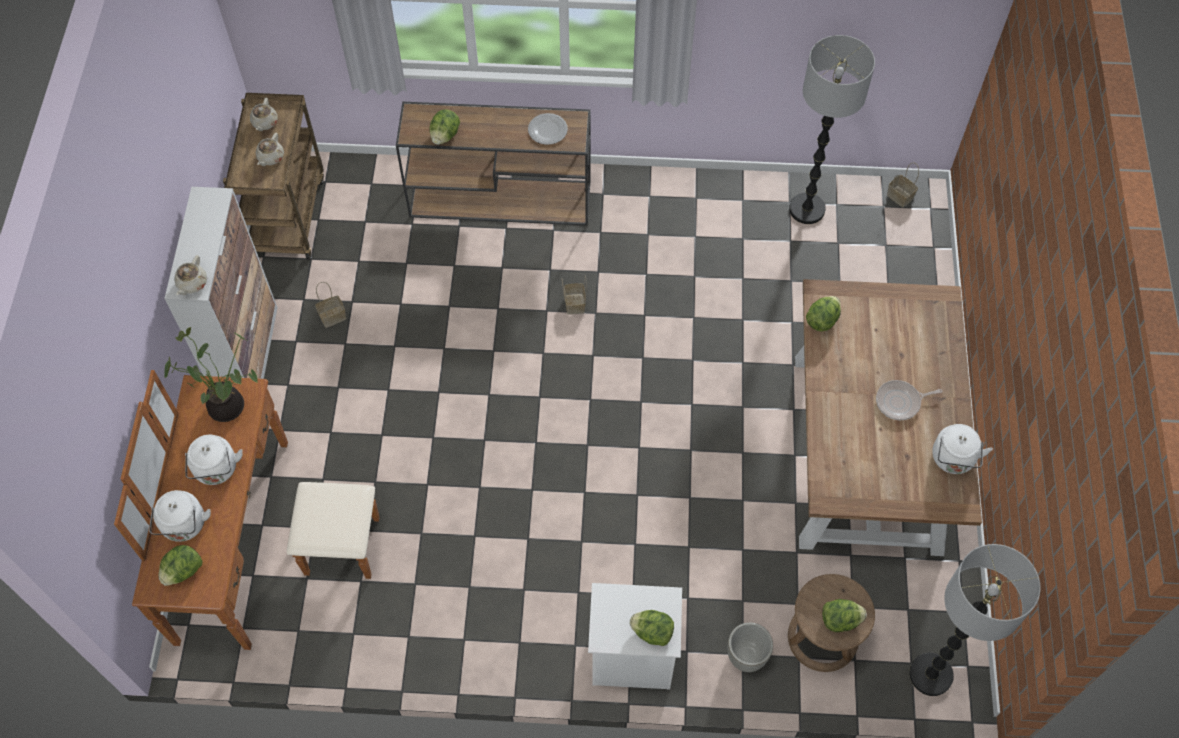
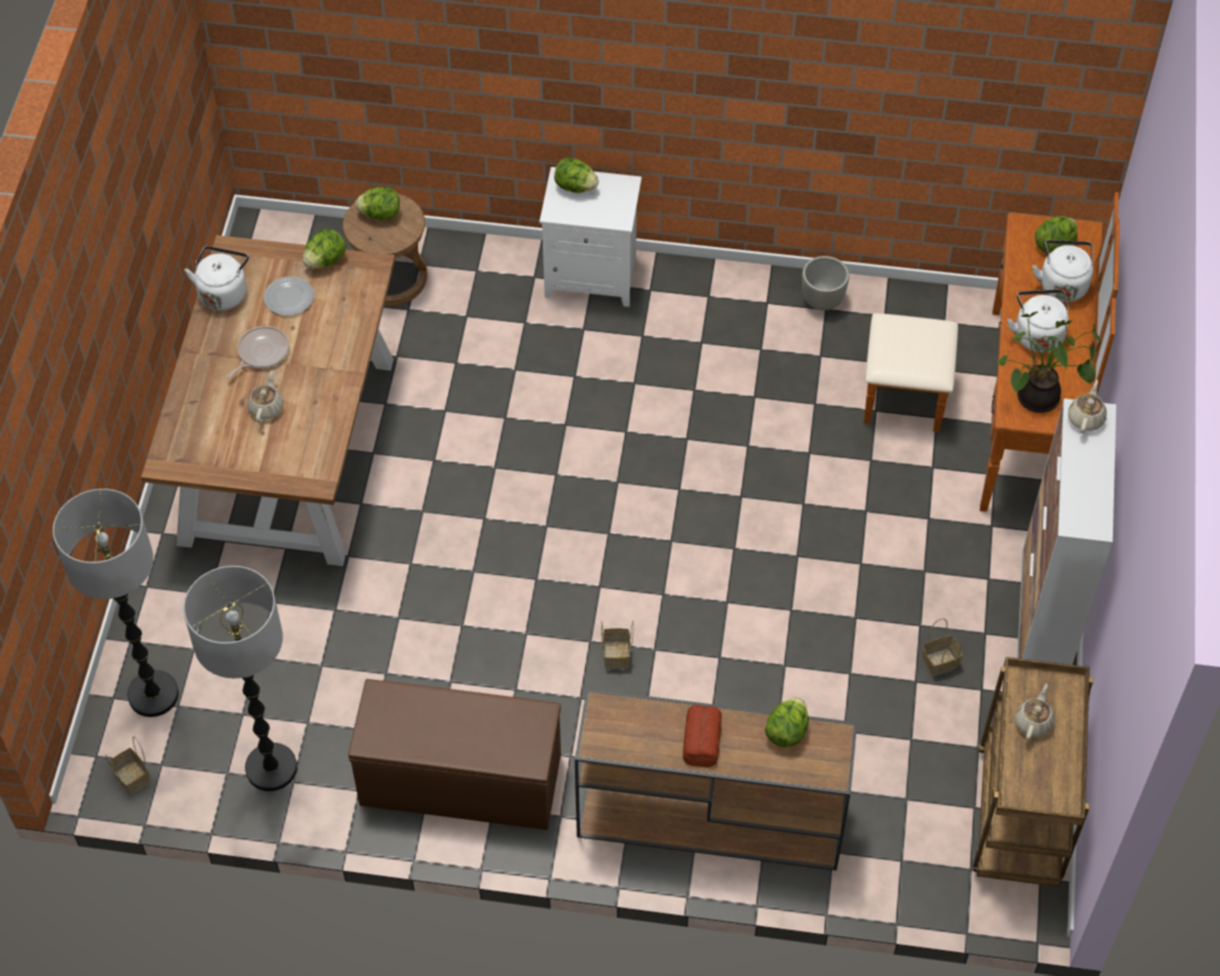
camera: 175 degrees left, 5 degrees down
(264, 123) = (1050, 779): beige teapot -> beige teapot (267, 407)
(504, 126) = (701, 740): none -> bread
(548, 130) = (639, 728): plate -> plate (289, 297)
(676, 211) = (458, 780): none -> brown bench
(747, 656) = (472, 268): grey planter -> grey planter (822, 301)
(822, 320) = (324, 448): lettuce -> lettuce (325, 260)
(900, 402) = (261, 353): frying pan -> frying pan turned 45 degrees counterclockwise
(931, 674) = (288, 241): floor lamp -> floor lamp (153, 695)

